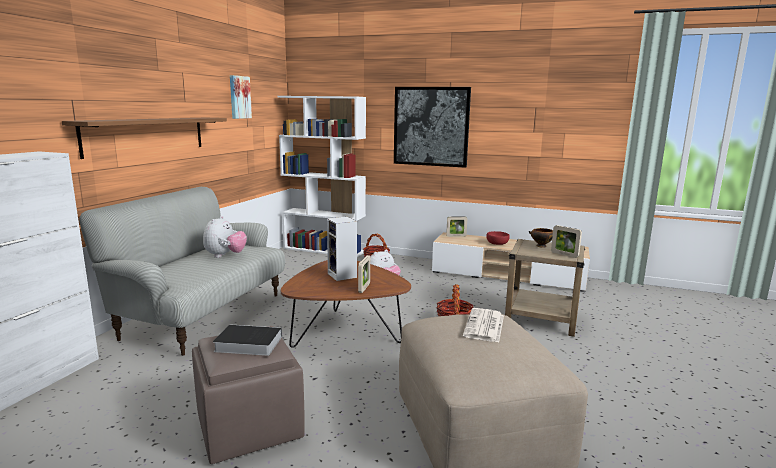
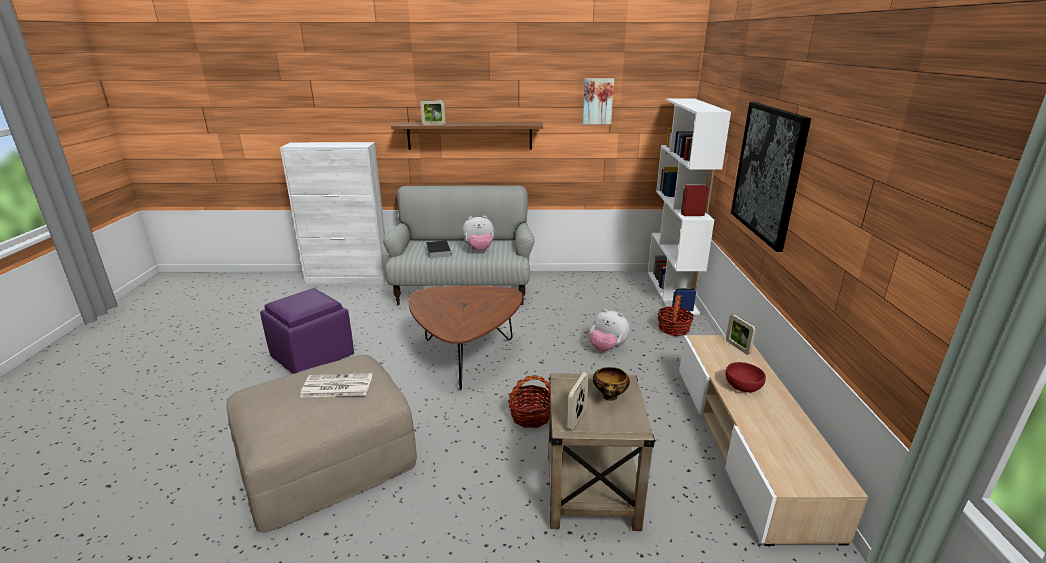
camera: 70 degrees right, 10 degrees up
(246, 344) = (300, 301): book -> book (438, 251)
(248, 426) = (313, 356): brown ottoman -> purple ottoman
(343, 276) = (468, 304): speaker -> none
(364, 288) = (441, 320): picture frame -> picture frame (433, 124)

